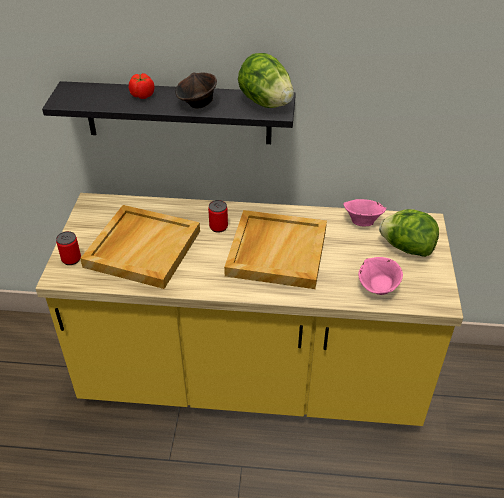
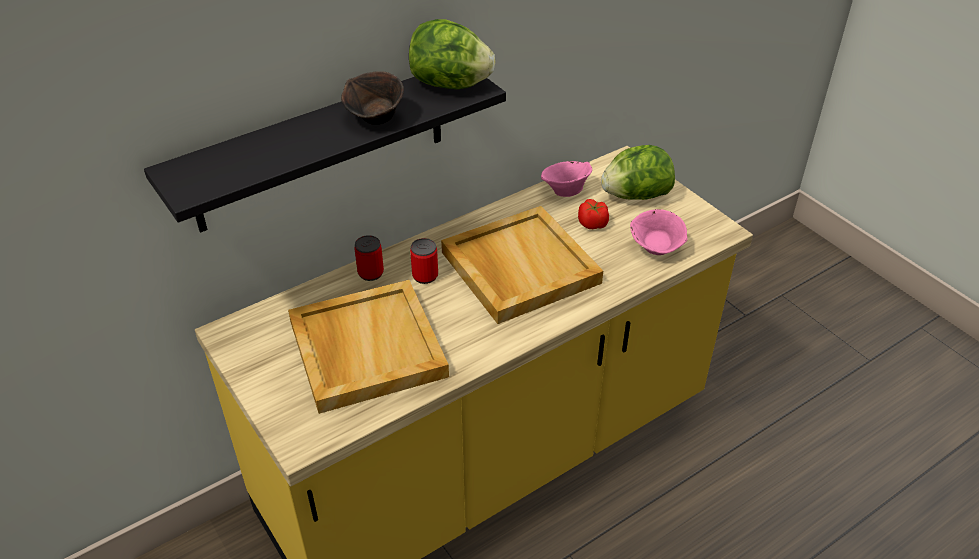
camera: 40 degrees left, 0 degrees up
(71, 259) = (291, 413): can -> can (370, 273)
(142, 95) = (291, 137): tomato -> tomato (592, 224)

